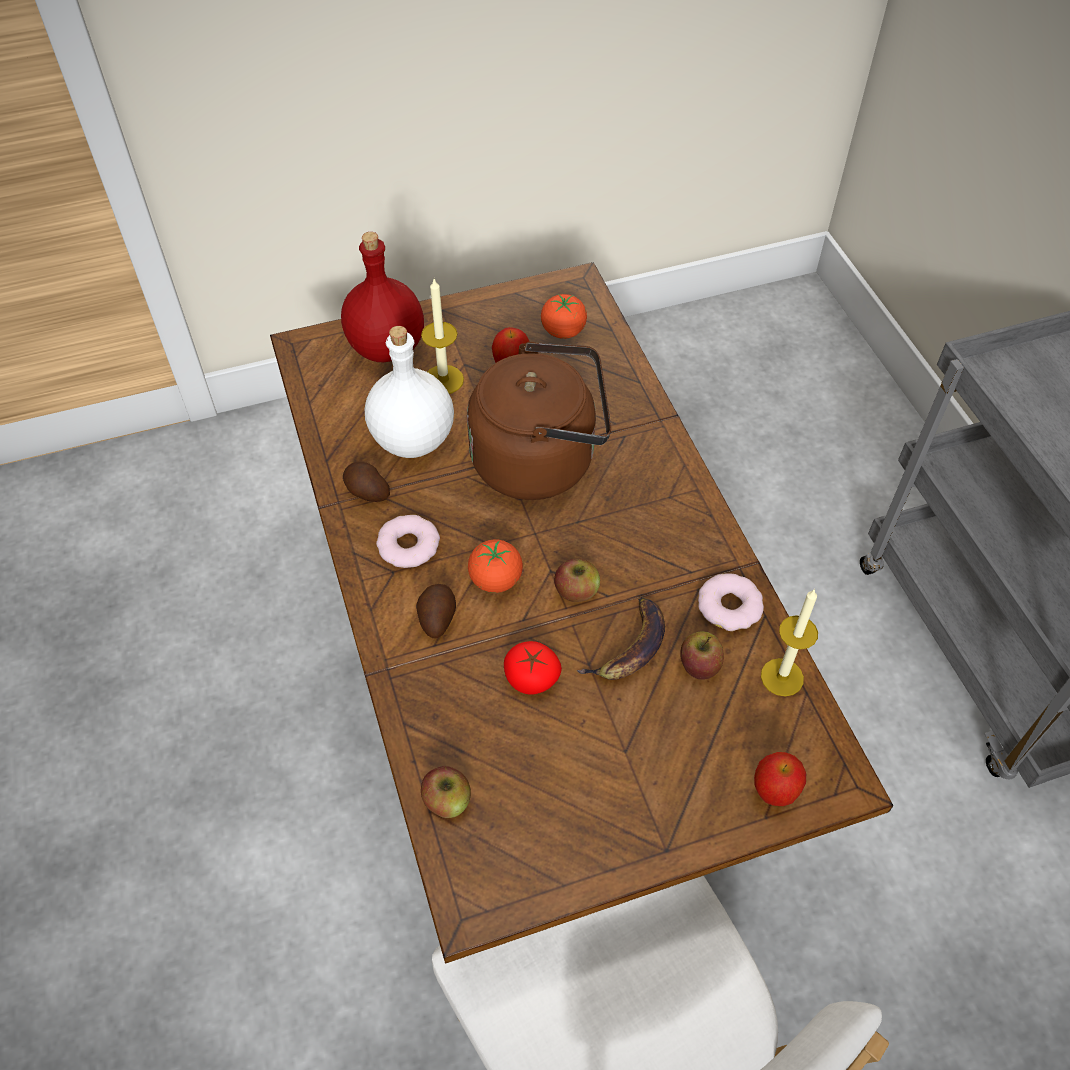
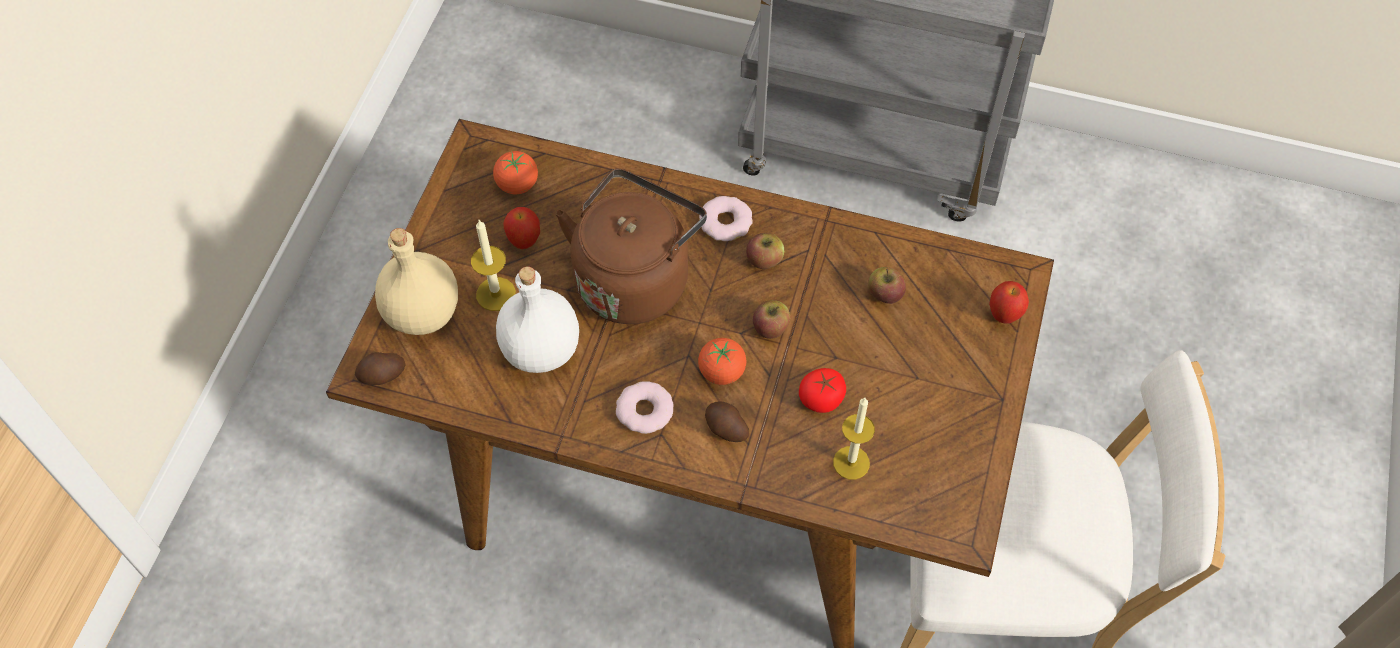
camera: 55 degrees left, 5 degrees up
(366, 492) = (568, 410): potato -> potato (382, 375)
(385, 347) = (422, 314): red bottle -> beige bottle
(447, 801) = (880, 506): apple -> apple (764, 259)
(630, 647) = (841, 325): banana -> none
(729, 606) = (853, 246): donut -> donut (725, 222)
(782, 677) = (927, 255): candle -> candle (851, 462)

